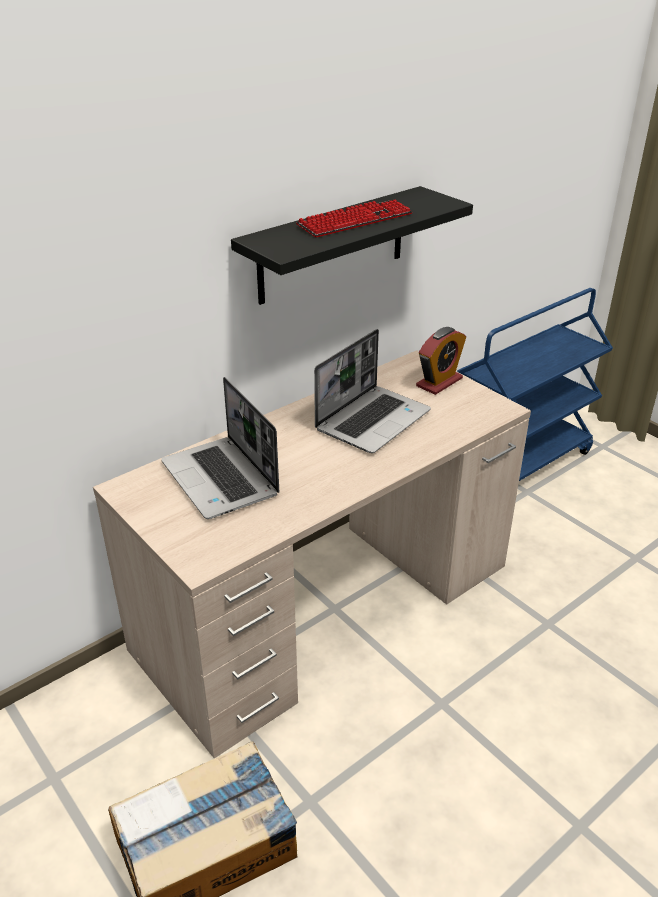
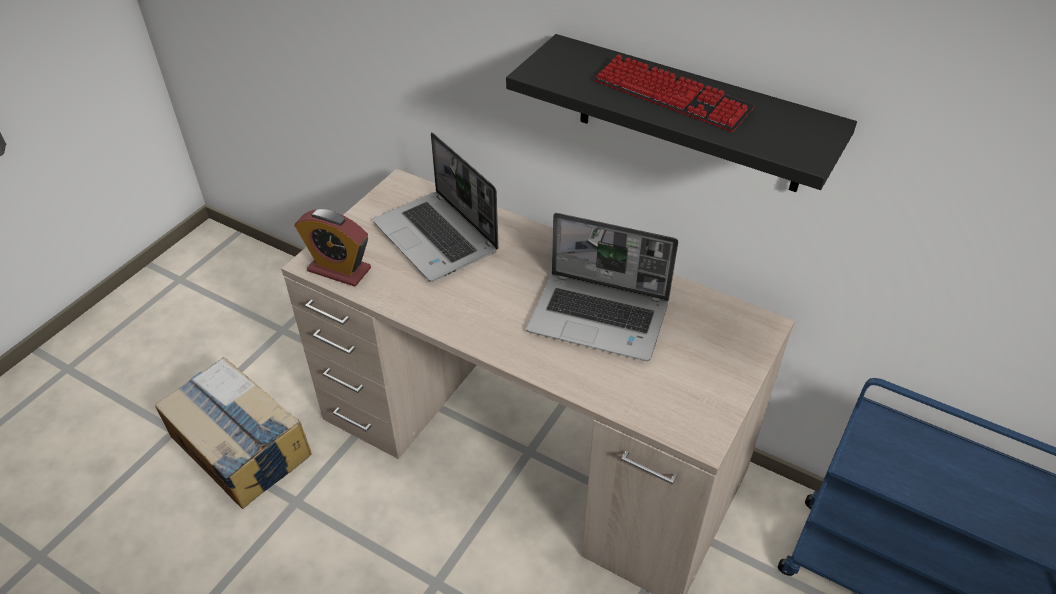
camera: 70 degrees right, 10 degrees up
(222, 479) = (437, 238): laptop -> laptop turned 75 degrees counterclockwise
(439, 382) = (725, 359): alarm clock -> alarm clock (339, 270)

